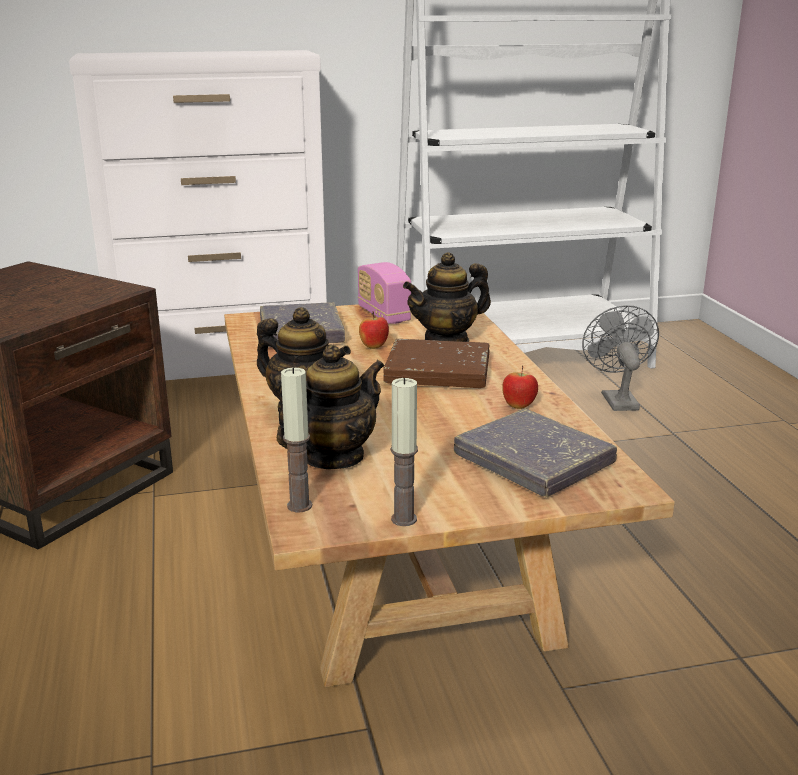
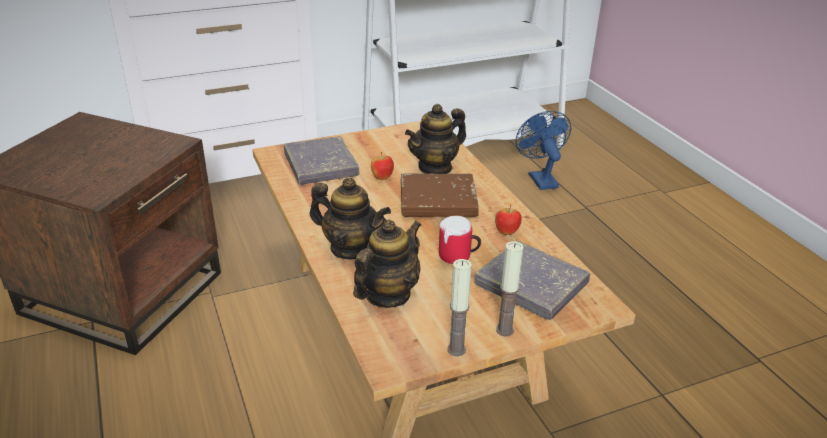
camera: 10 degrees left, 10 degrees up
(299, 505) = (377, 344): candle -> candle (504, 330)
(383, 315) = (379, 143): radio -> none
(443, 427) = (458, 257): none -> mug
(616, 399) = (540, 178): grey fan -> blue fan

